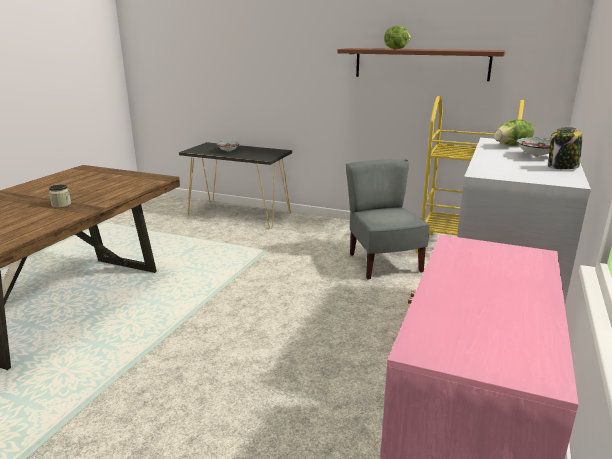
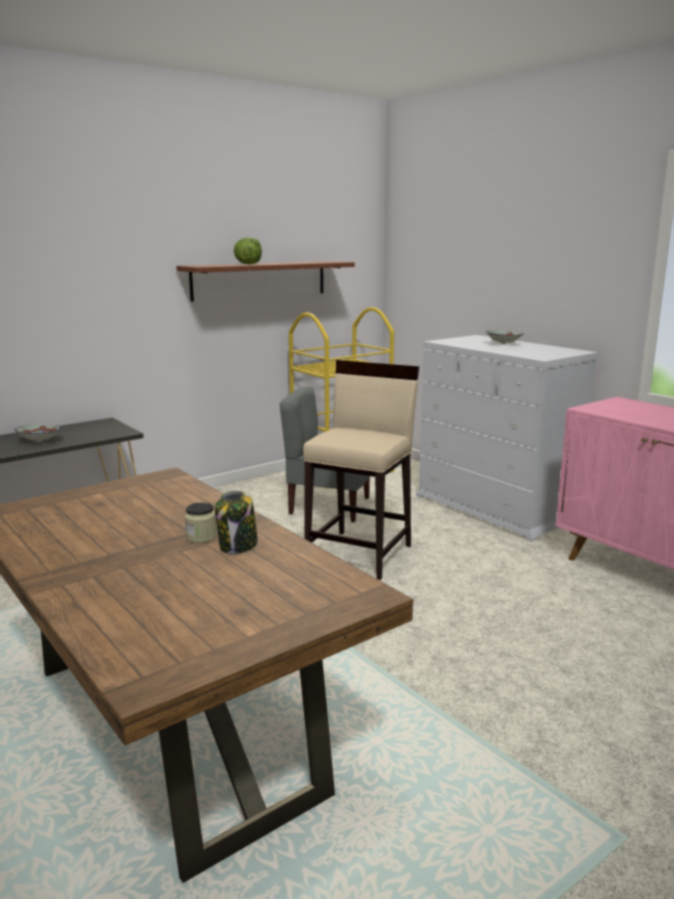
camera: 60 degrees left, 5 degrees down
(315, 297) = (360, 554): none -> beige stool
(512, 145) = (464, 341): lettuce -> none
(562, 167) = (542, 346): jar -> jar (238, 546)

